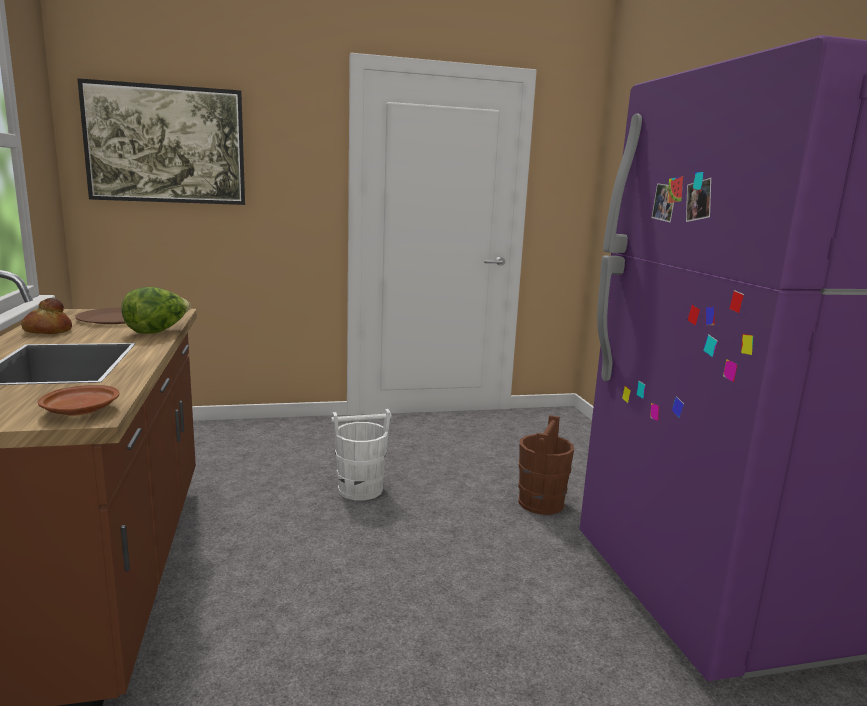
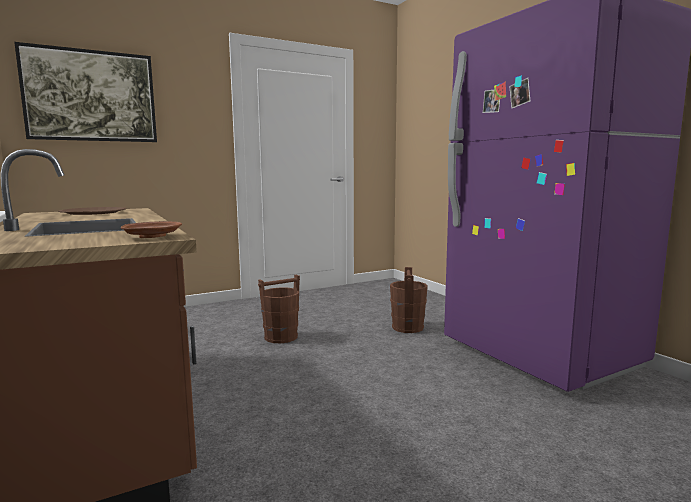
camera: 15 degrees left, 5 degrees down
(47, 331) = (45, 218): bread -> none
(157, 331) = (139, 214): lettuce -> none
(361, 489) = (281, 337): white bucket -> brown bucket

